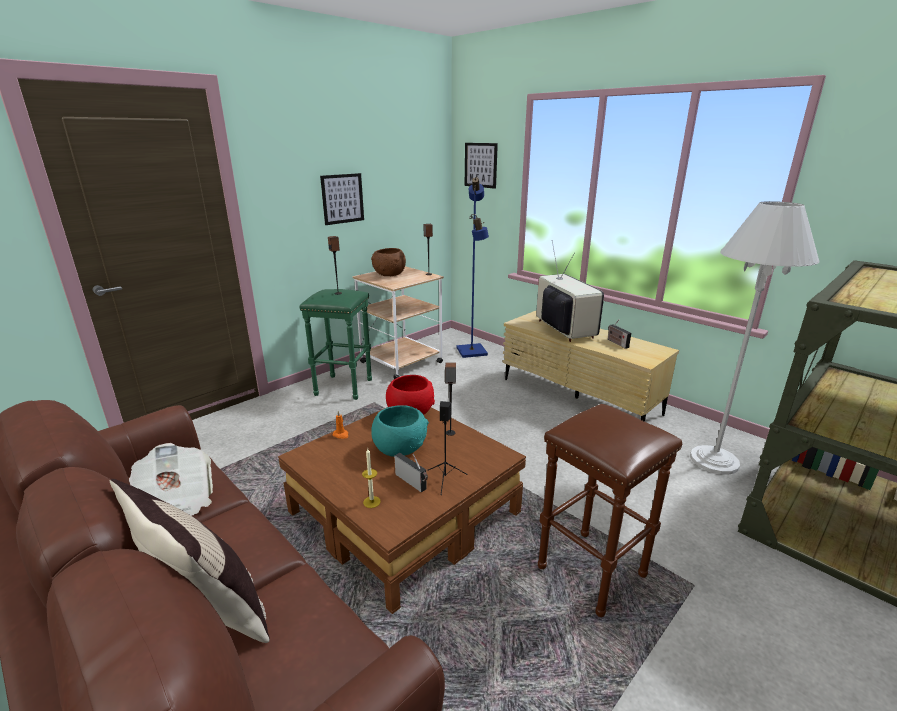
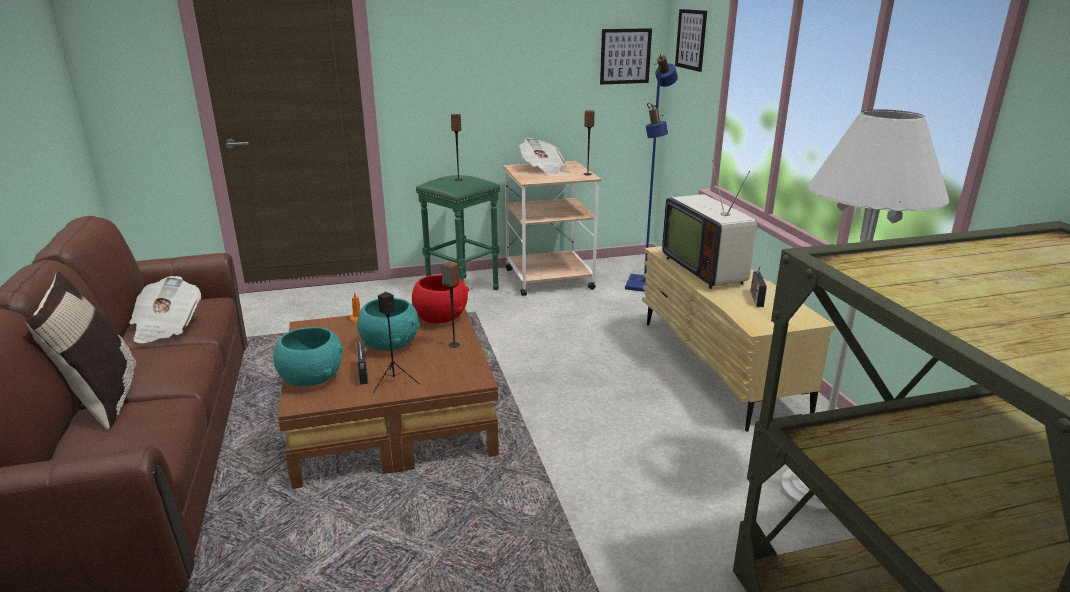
camera: 30 degrees right, 0 degrees up
(342, 198) = (499, 73): picture -> picture (625, 56)
(371, 502) = (312, 378): candle -> turquoise bowl
(389, 275) = (543, 169): brown bowl -> newspaper
(562, 330) = (706, 269): television -> television turned 150 degrees clockwise
(592, 573) = (502, 535): brown stool -> none

